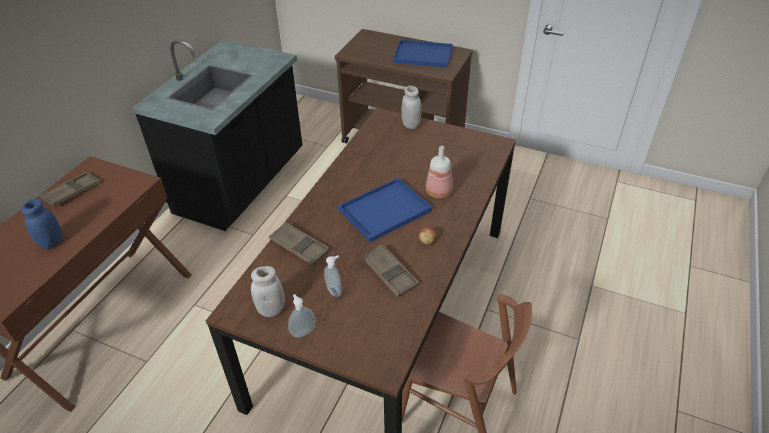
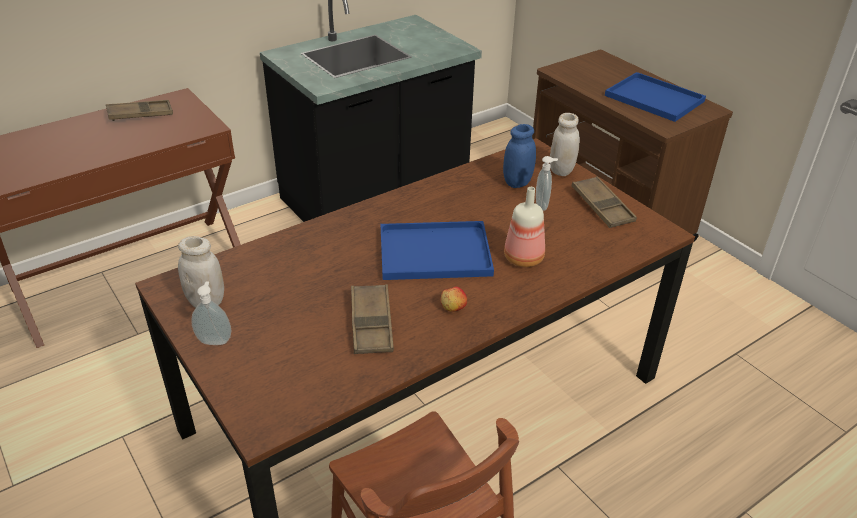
camera: 30 degrees right, 5 degrees down
(52, 242) = (79, 152): blue jar -> blue jar (517, 182)
(299, 247) = (299, 251): brown tray -> brown tray (602, 206)
(335, 291) = (291, 314): soap dispenser -> soap dispenser (543, 205)

